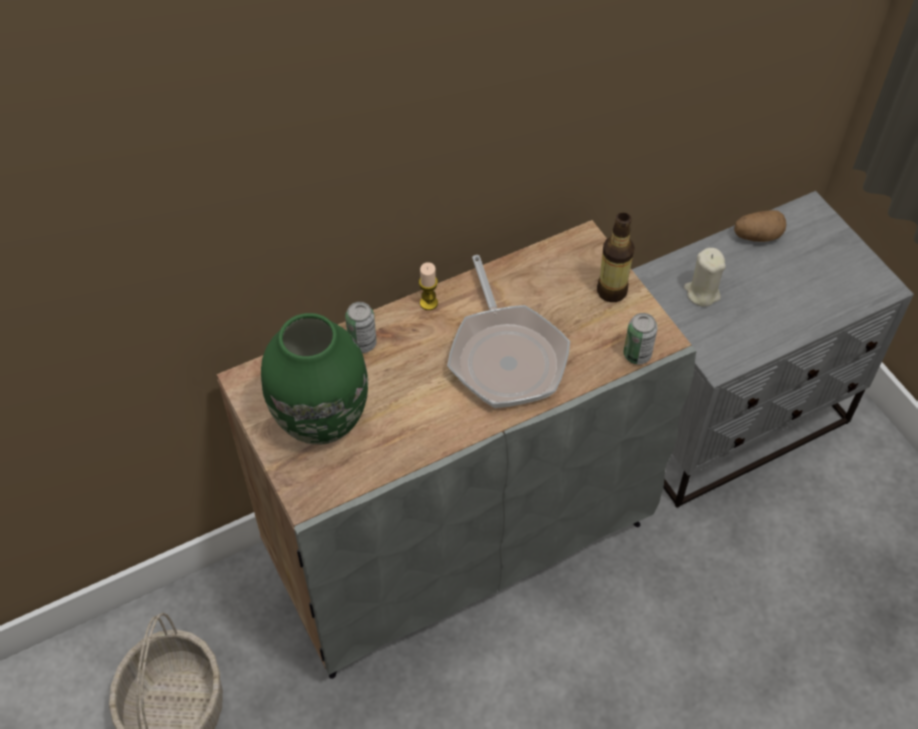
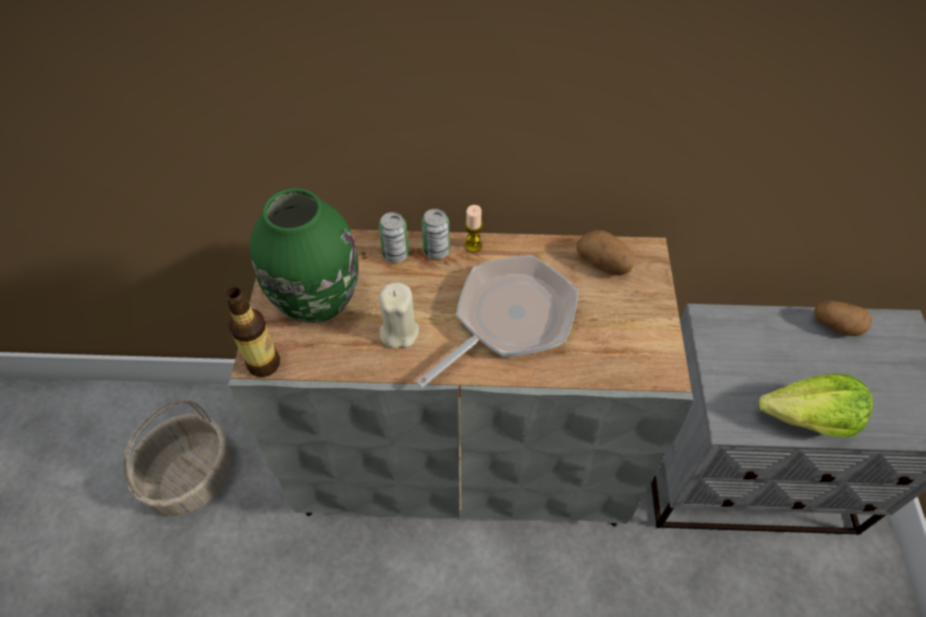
camera: 30 degrees right, 0 degrees up
(506, 355) = (508, 320): frying pan -> frying pan turned 150 degrees counterclockwise
(555, 267) = (604, 263): none -> potato
(611, 291) = (643, 307): bottle -> bottle (264, 363)
(637, 354) = (631, 376): can -> can (436, 251)
(702, 293) = (751, 353): beige candle -> beige candle (399, 332)
(778, 329) = (808, 419): none -> lettuce

